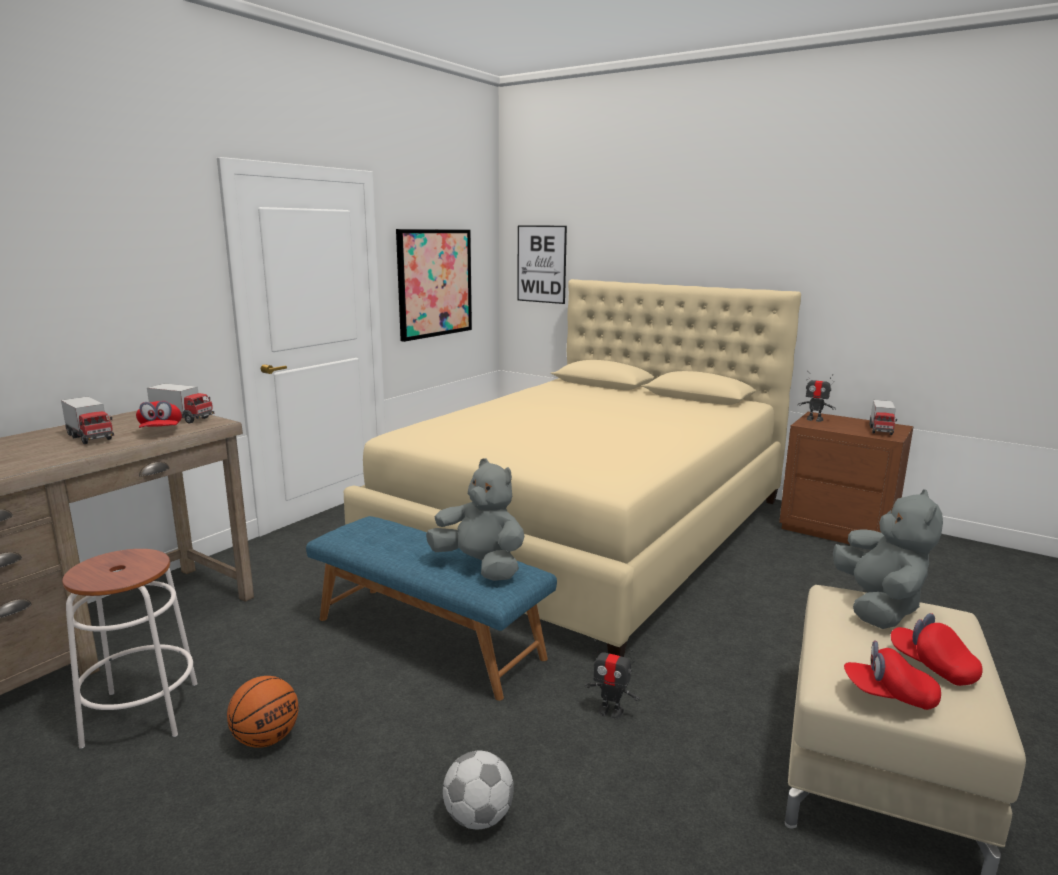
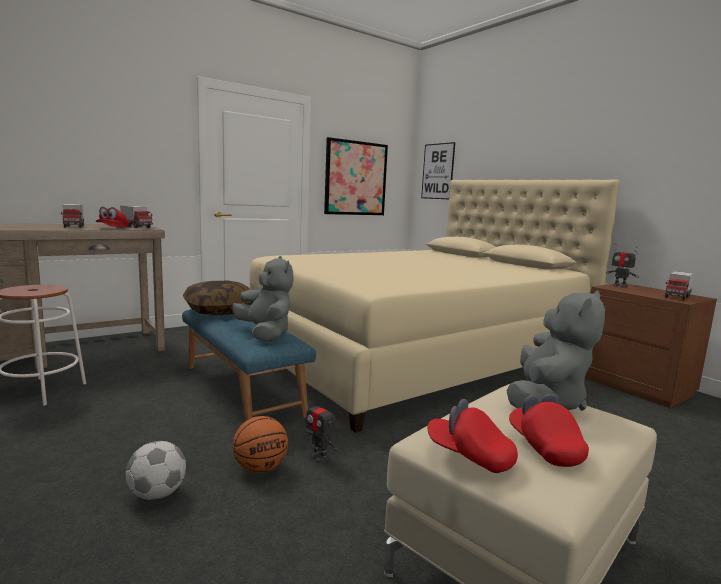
camera: 20 degrees right, 5 degrees down
(266, 739) = (87, 418): basketball -> basketball (260, 468)
(368, 534) = (220, 311): none -> pillow

